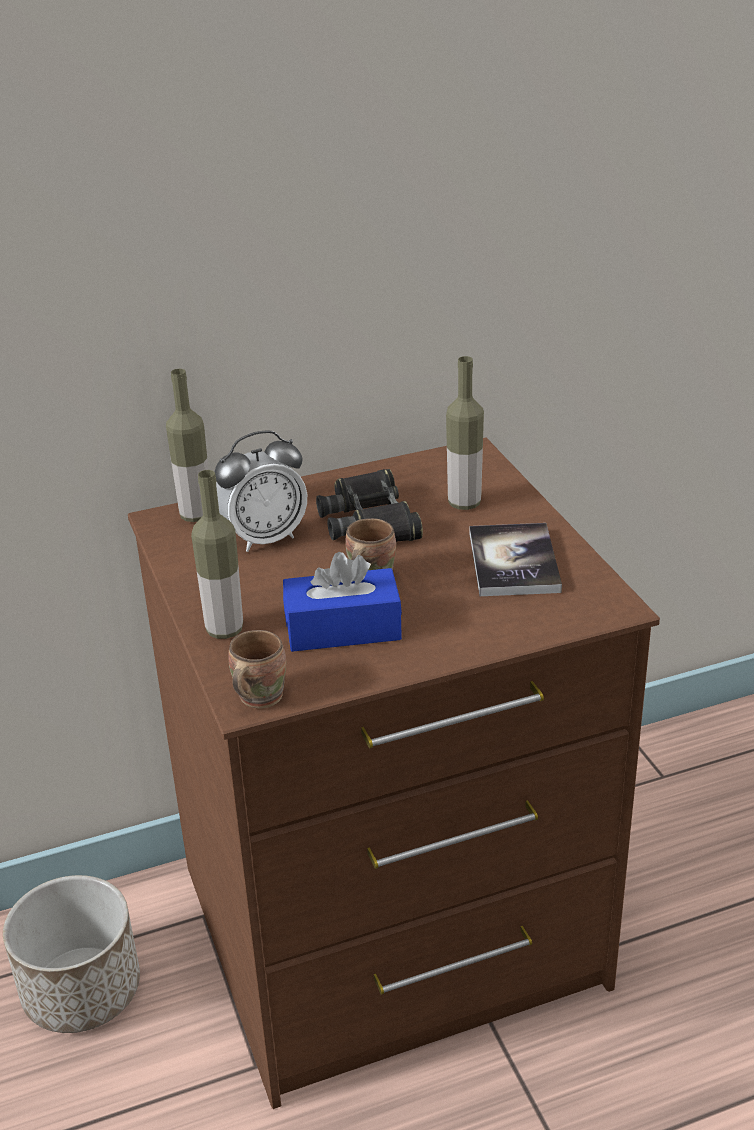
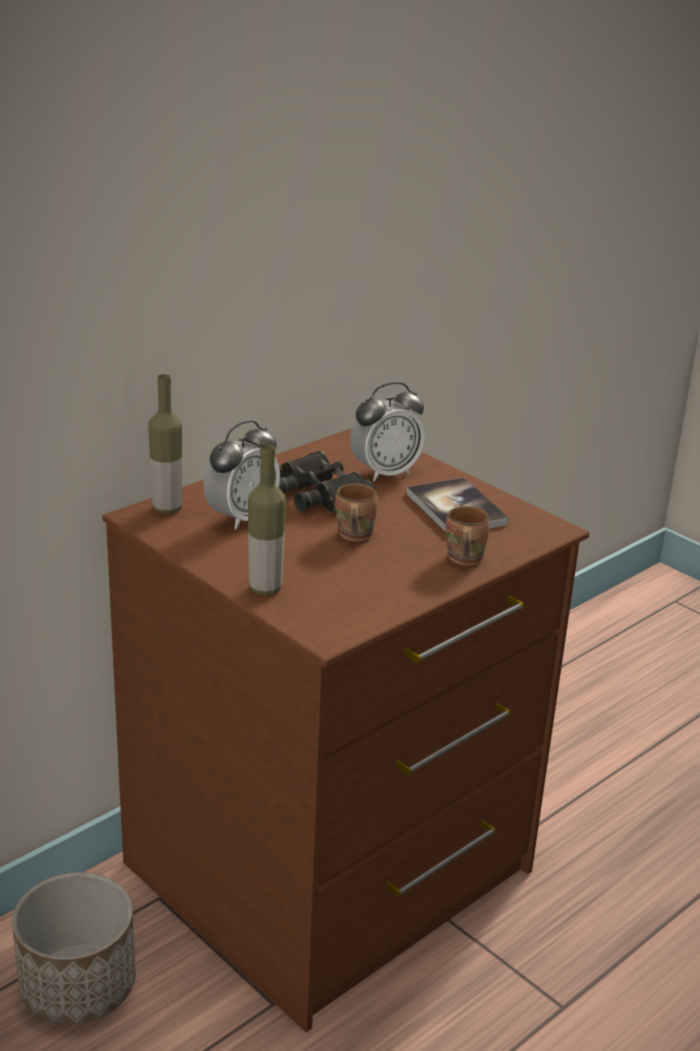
camera: 25 degrees left, 5 degrees down
(257, 697) = (332, 631): brown mug -> brown mug (462, 559)
(343, 629) = (361, 573): blue tissue box -> none
(464, 503) = (385, 473): bottle -> alarm clock

